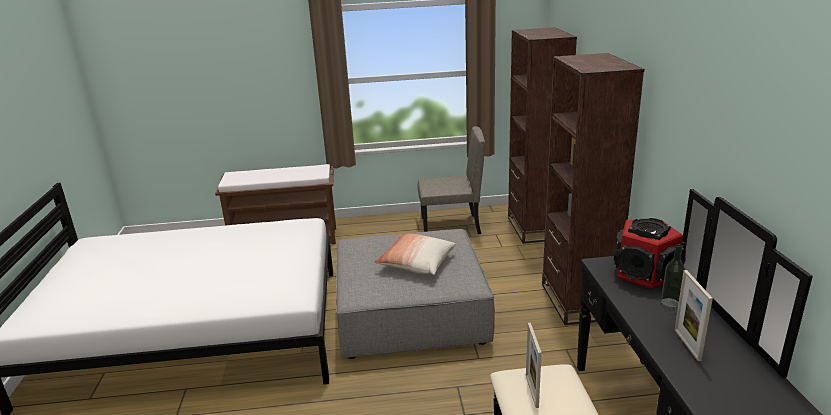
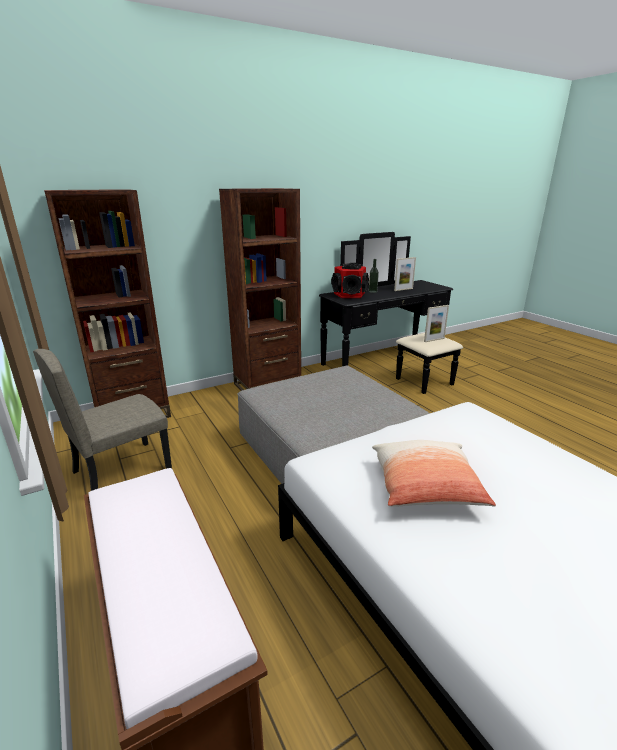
camera: 115 degrees left, 0 degrees up
(416, 264) = (331, 394): pillow -> pillow (426, 488)
(450, 226) = (122, 469): beige chair -> beige chair turned 105 degrees counterclockwise

